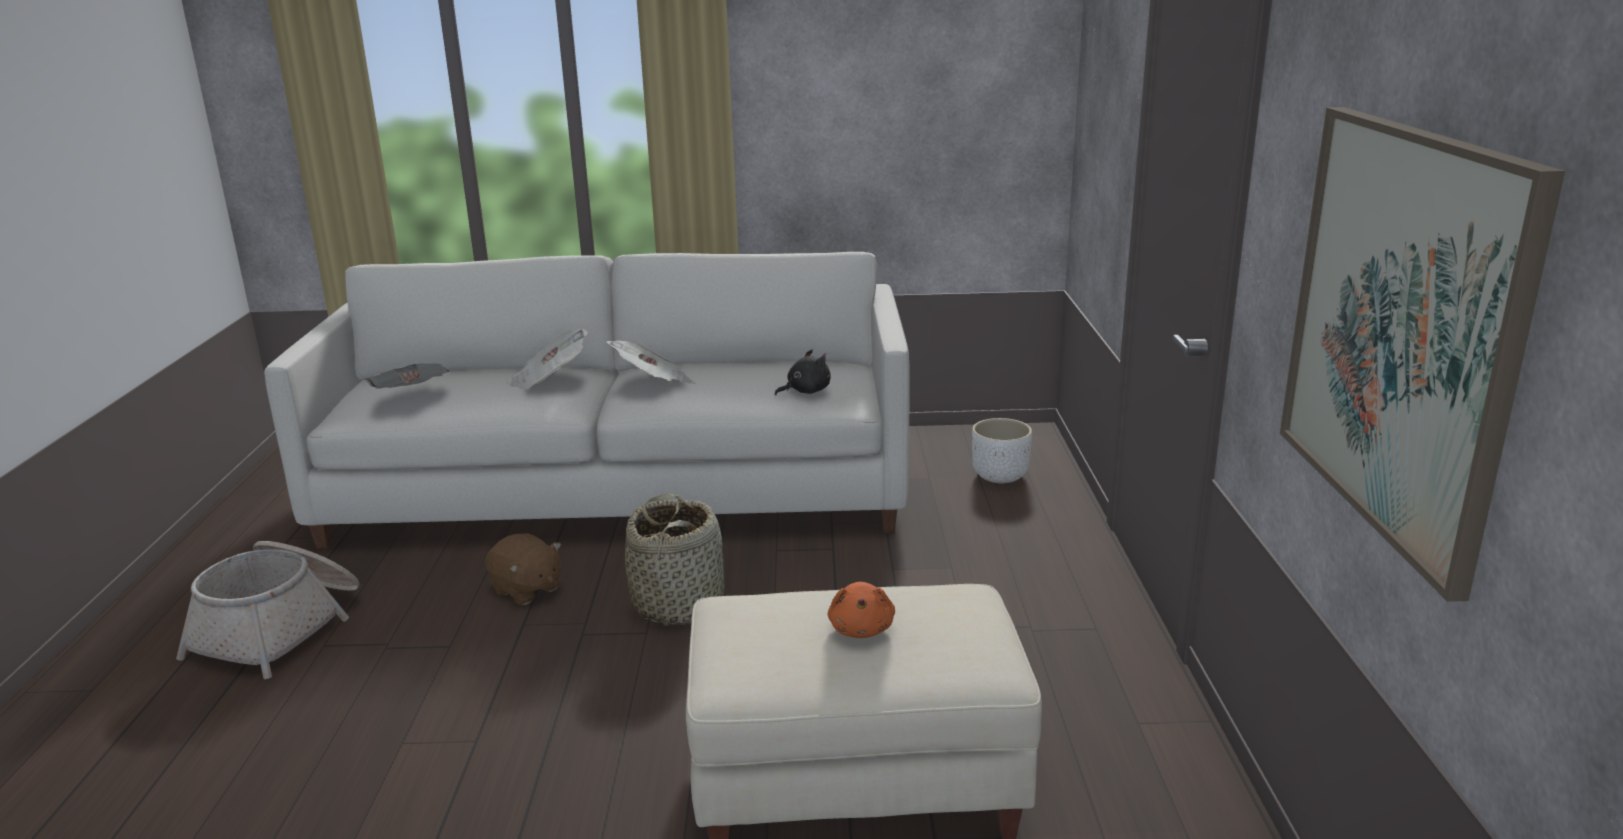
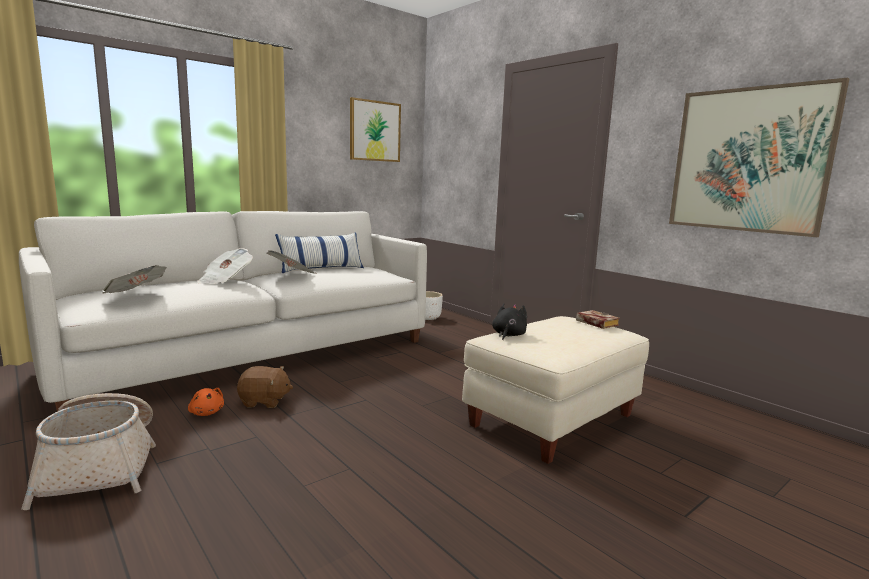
camera: 40 degrees left, 10 degrees down
(679, 604) = (363, 385): basket -> none
(740, 367) = (321, 269): none -> pillow
(806, 391) = (371, 273): black plush toy -> black plush toy (508, 335)
(861, 629) = (560, 331): orange plush toy -> orange plush toy (206, 412)
(944, 70) = (375, 131): none -> picture
(975, 629) = (595, 323): none -> book

